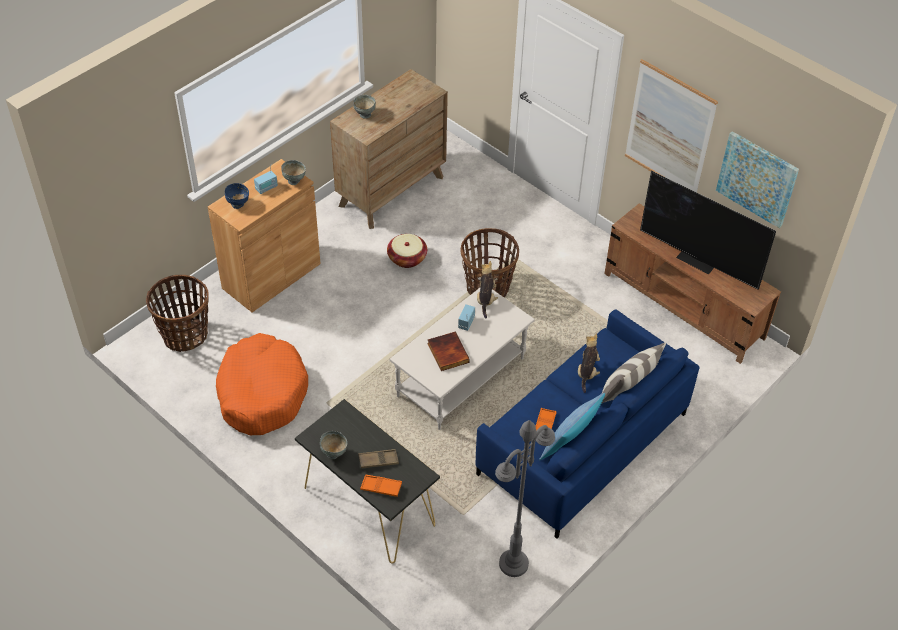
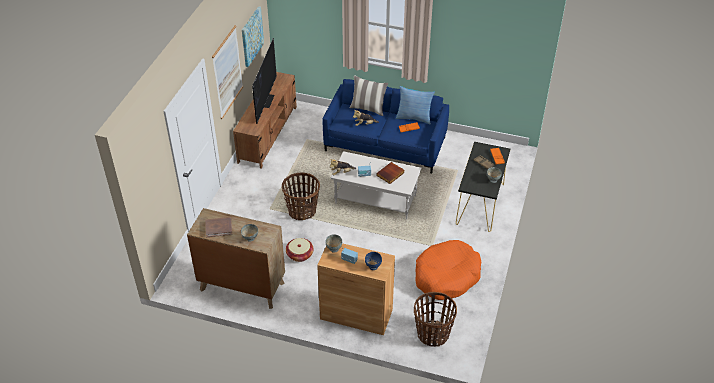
camera: 115 degrees left, 5 degrees down
(402, 95) = (218, 228): none -> brown book
(513, 564) = (469, 146): grey floor lamp -> none

